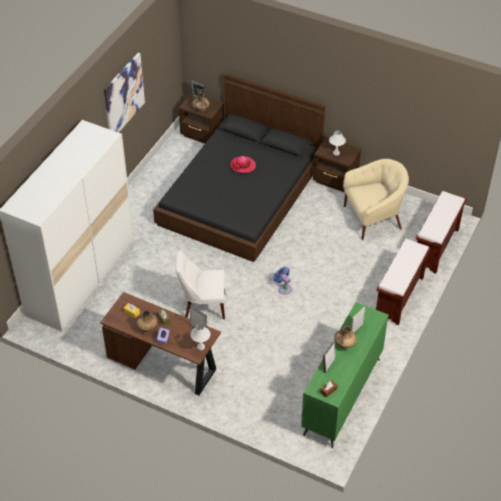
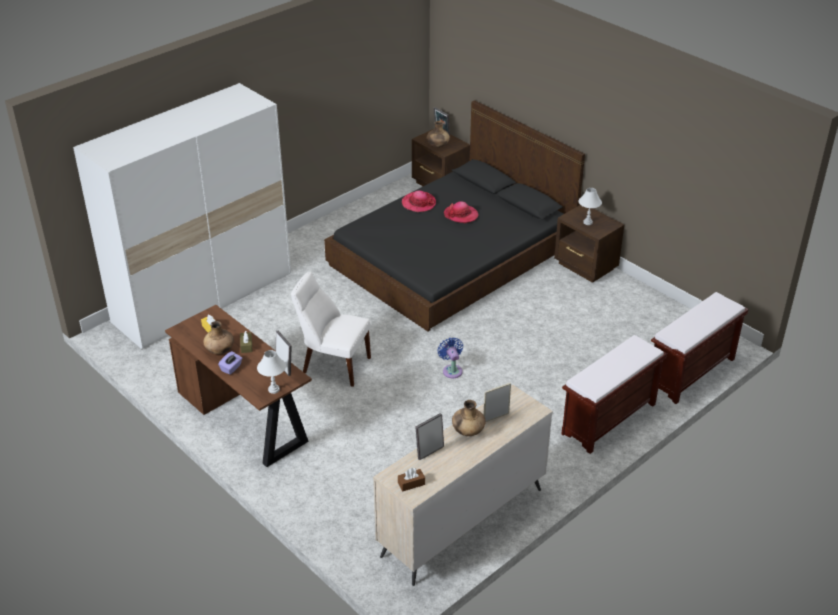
camera: 20 degrees right, 10 degrees down
(124, 95) = (320, 84): picture -> none
(208, 162) = (418, 203): none -> hat
(341, 396) = (461, 522): green dresser -> beige dresser
(373, 217) = (617, 318): beige armchair -> none

